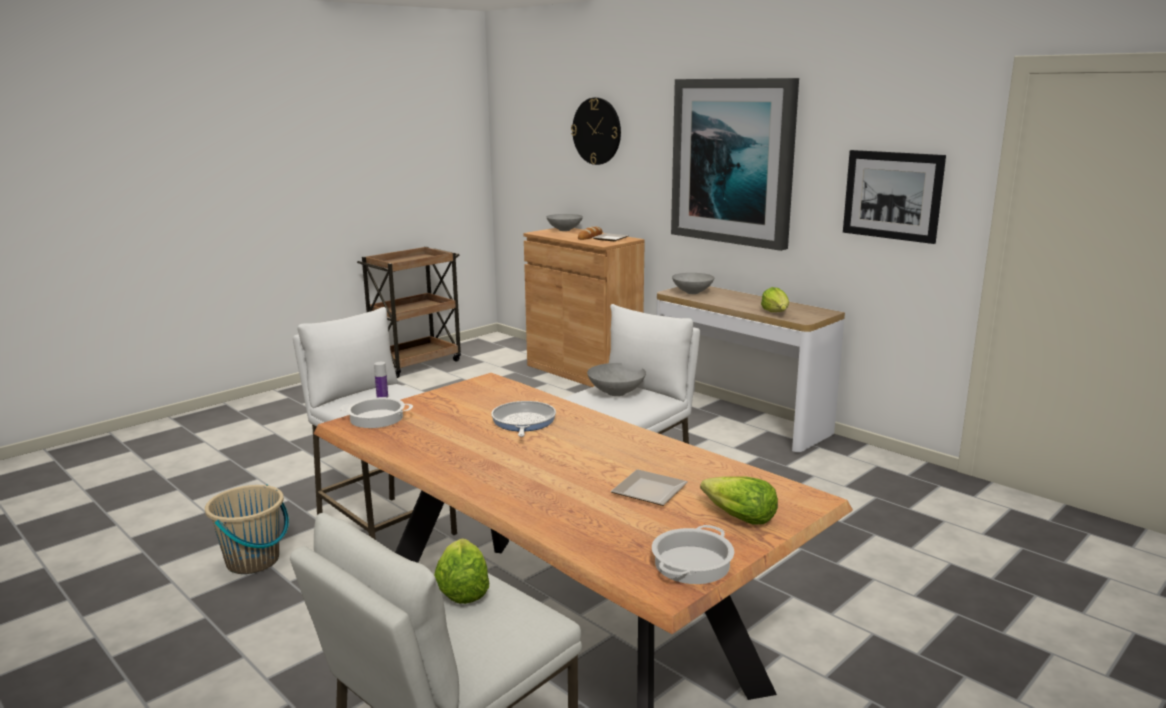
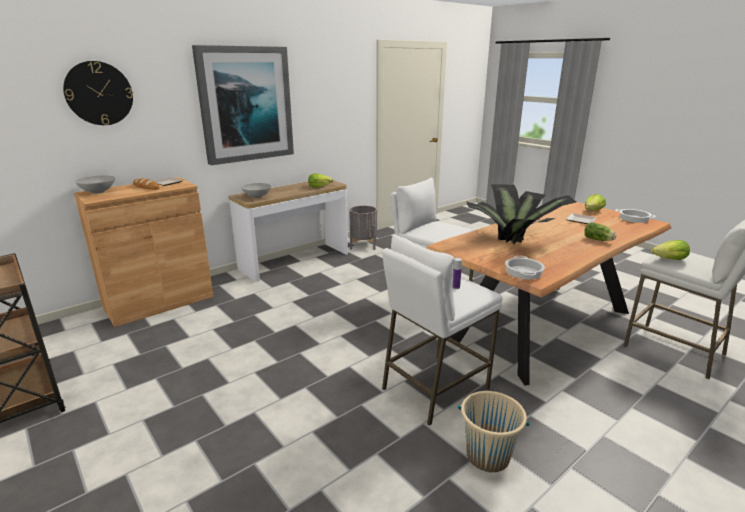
camera: 85 degrees left, 5 degrees up
(515, 491) = (598, 240): none -> lettuce
(523, 422) = (514, 238): frying pan -> potted plant
(616, 392) = (434, 229): grey bowl -> none
(855, 463) = (363, 245): none -> grey planter
(892, 195) = (339, 110): picture -> none

